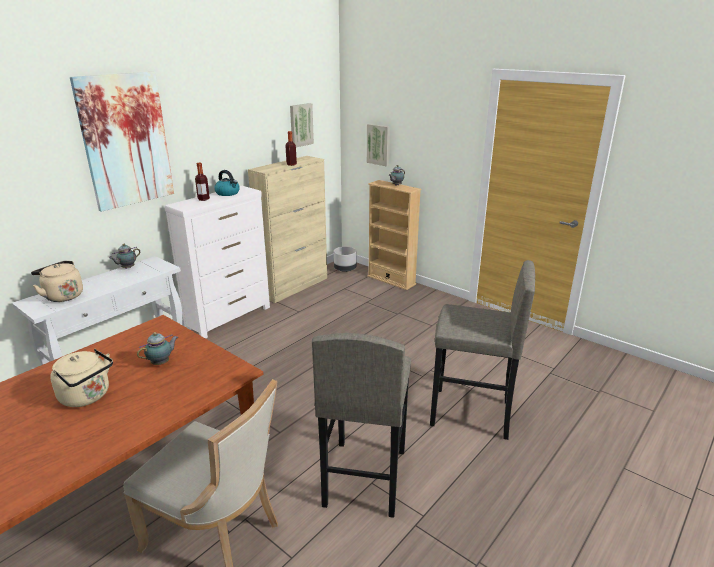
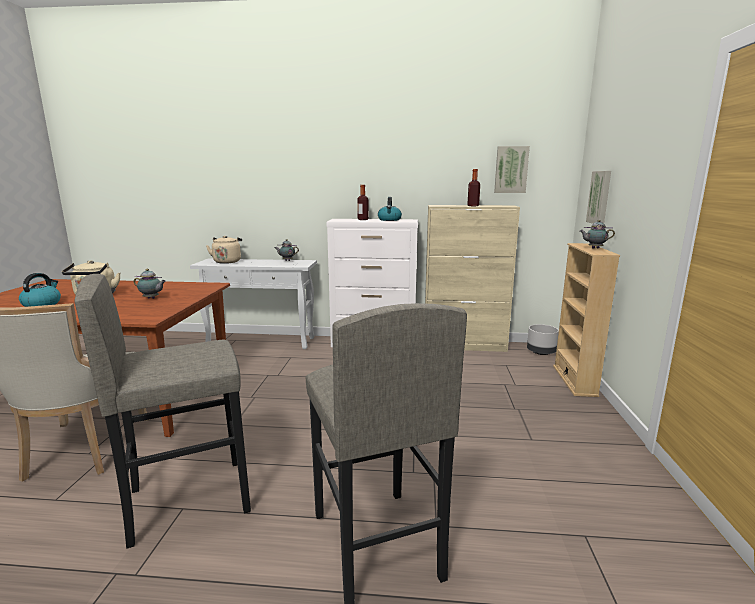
camera: 55 degrees right, 10 degrees down
(65, 436) = (42, 304): none -> kettle
(126, 141) = (308, 157): picture -> none

